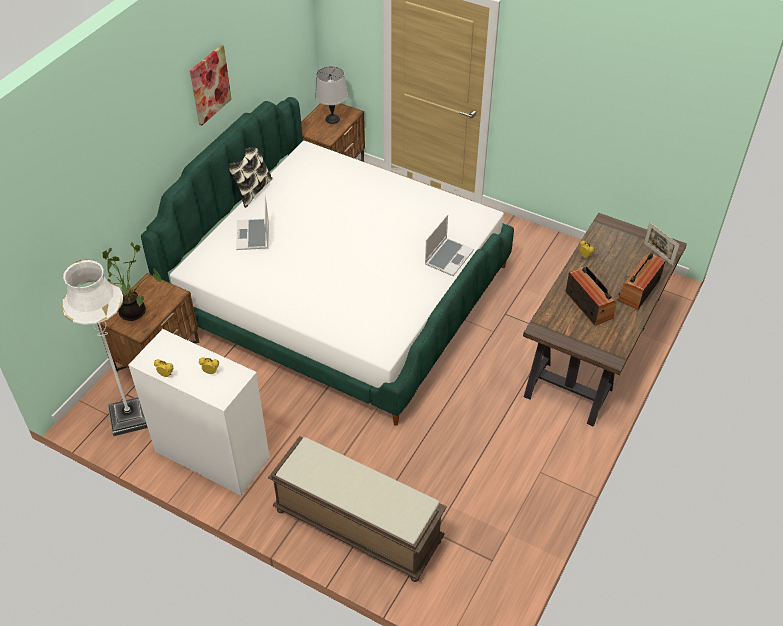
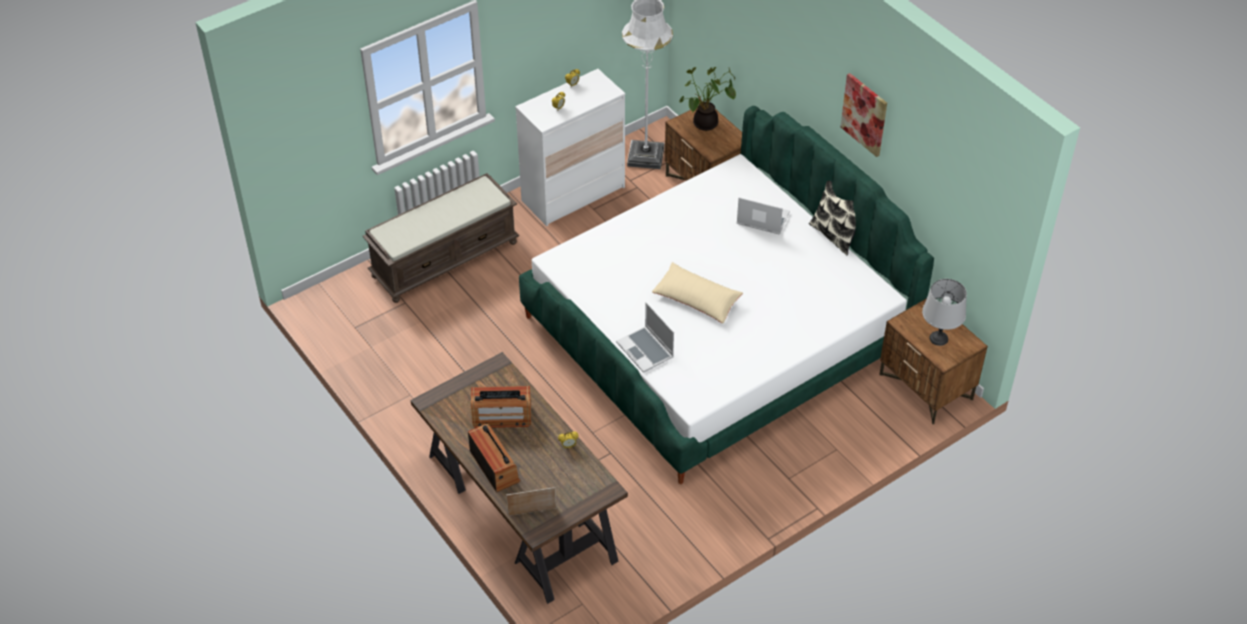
camera: 115 degrees right, 0 degrees up
(373, 246) = (696, 299): none -> beige pillow

